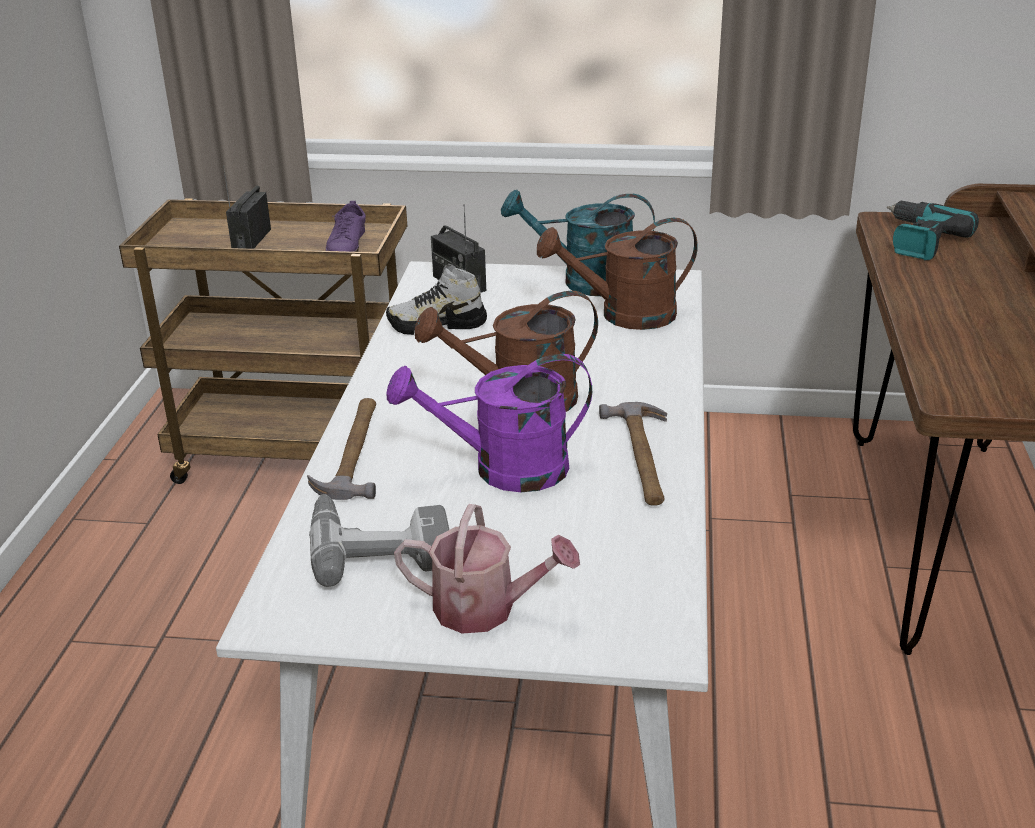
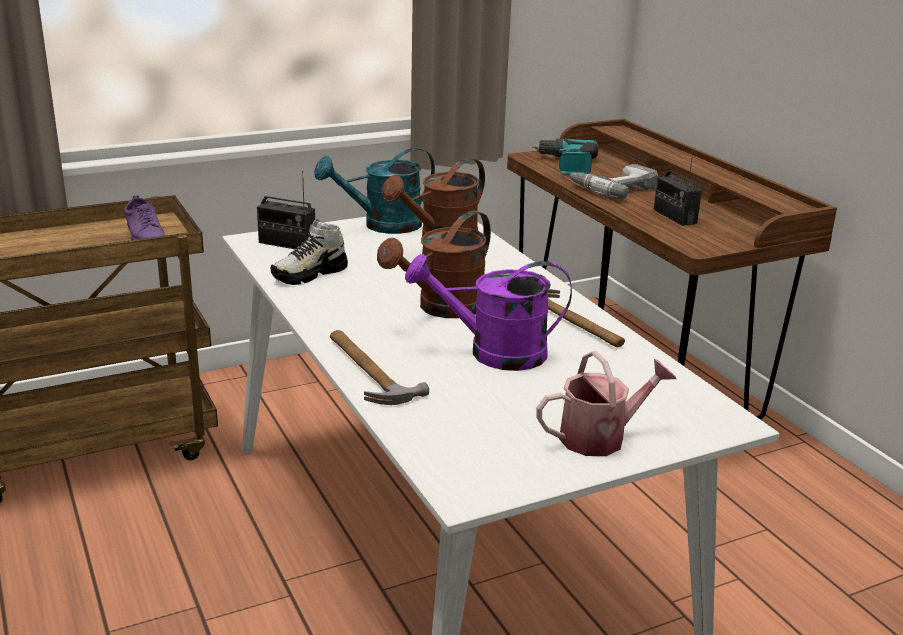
camera: 35 degrees left, 5 degrees down
(251, 239) = (45, 245): radio -> radio (674, 216)
(379, 544) = (473, 422): power drill -> power drill (612, 188)
(504, 470) = (493, 353): purple watering can -> purple watering can turned 45 degrees clockwise

